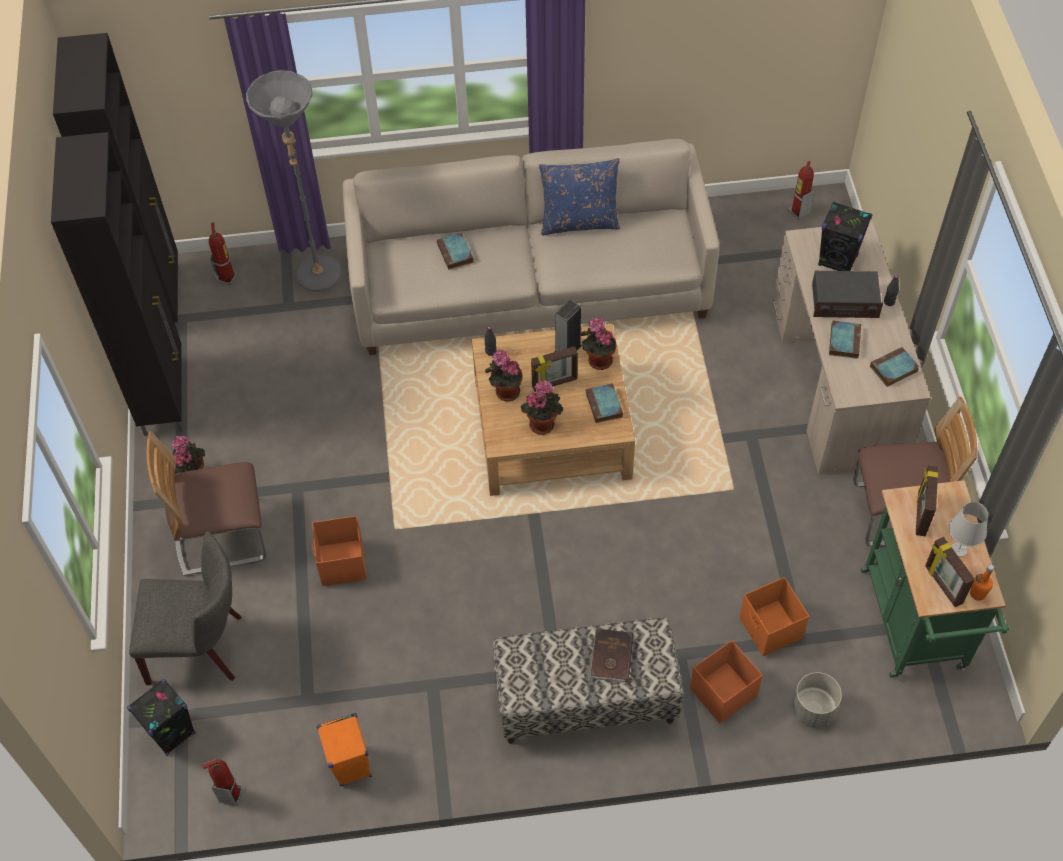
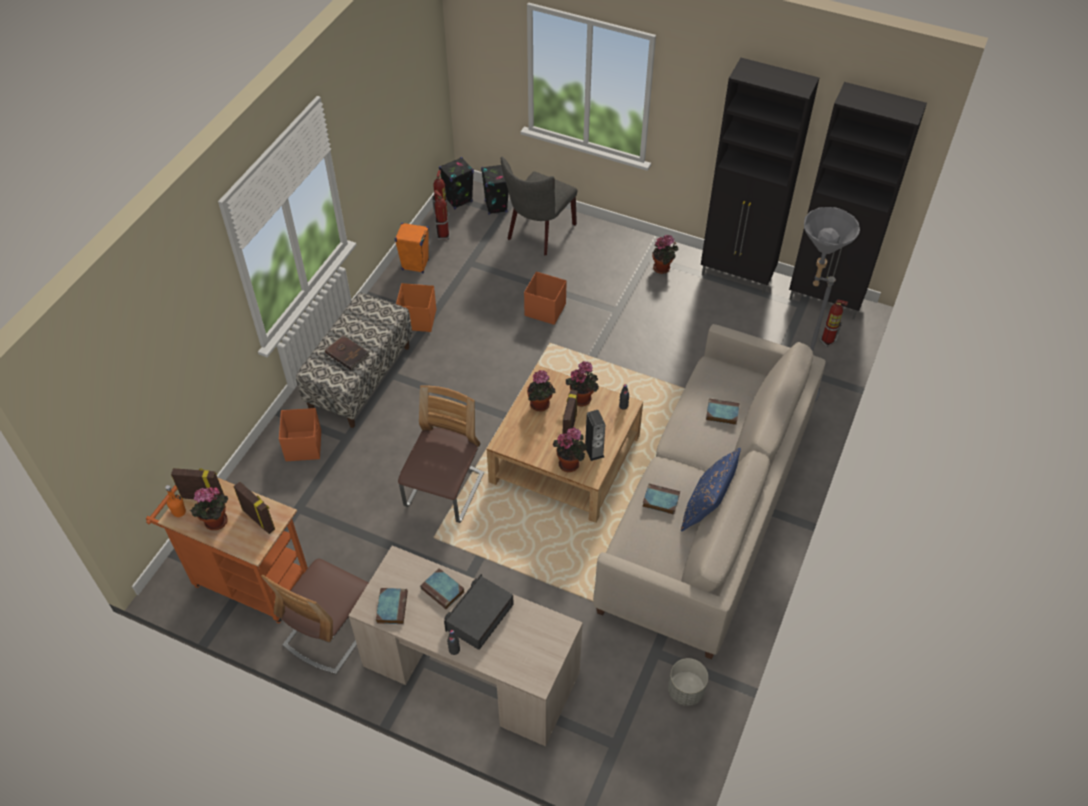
camera: 120 degrees right, 5 degrees down
(222, 536) = (607, 266): chair -> chair (444, 491)
(604, 406) = (528, 446): book -> book (660, 500)
(770, 629) = (319, 495): orange storage box -> orange storage box (417, 319)
(798, 212) = (666, 764): fire extinguisher -> fire extinguisher (443, 235)
(813, 709) = (251, 485): grey planter -> grey planter (686, 691)
(838, 261) = (522, 641): black speaker -> black speaker (458, 200)
(915, 627) = (246, 579): green cart -> orange cart
(959, 550) = (215, 523): white table lamp -> potted plant

